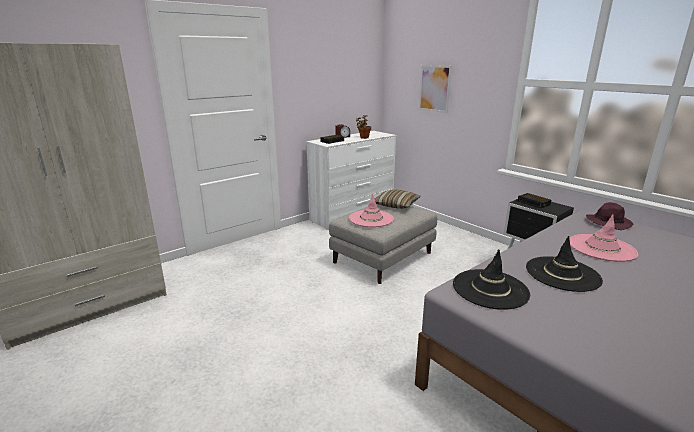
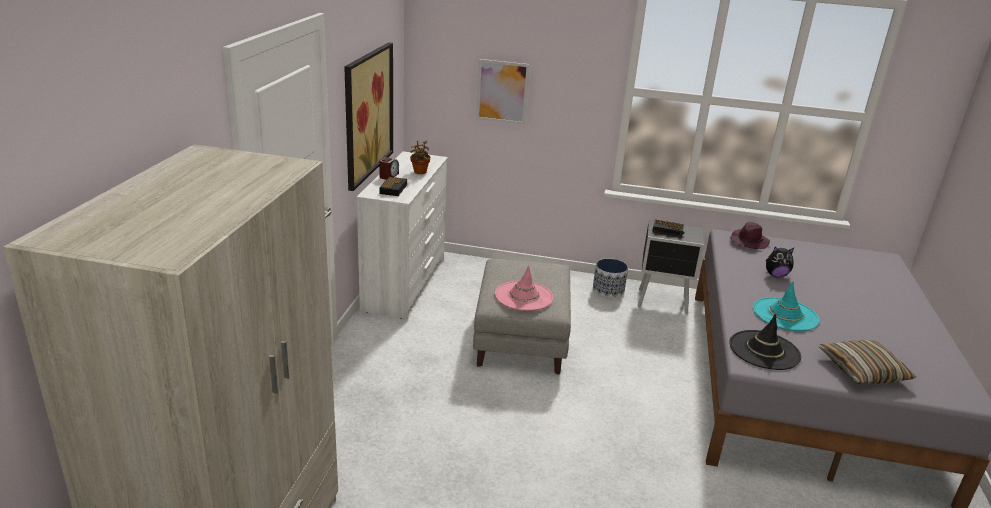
camera: 40 degrees left, 5 degrees up
(327, 91) = (367, 113): none -> picture
(396, 205) = (519, 265): pillow -> pillow (862, 371)
(488, 251) = (608, 291): none -> planter
(562, 274) = (785, 314): black hat -> turquoise hat
(601, 248) = (776, 275): pink hat -> plush toy

